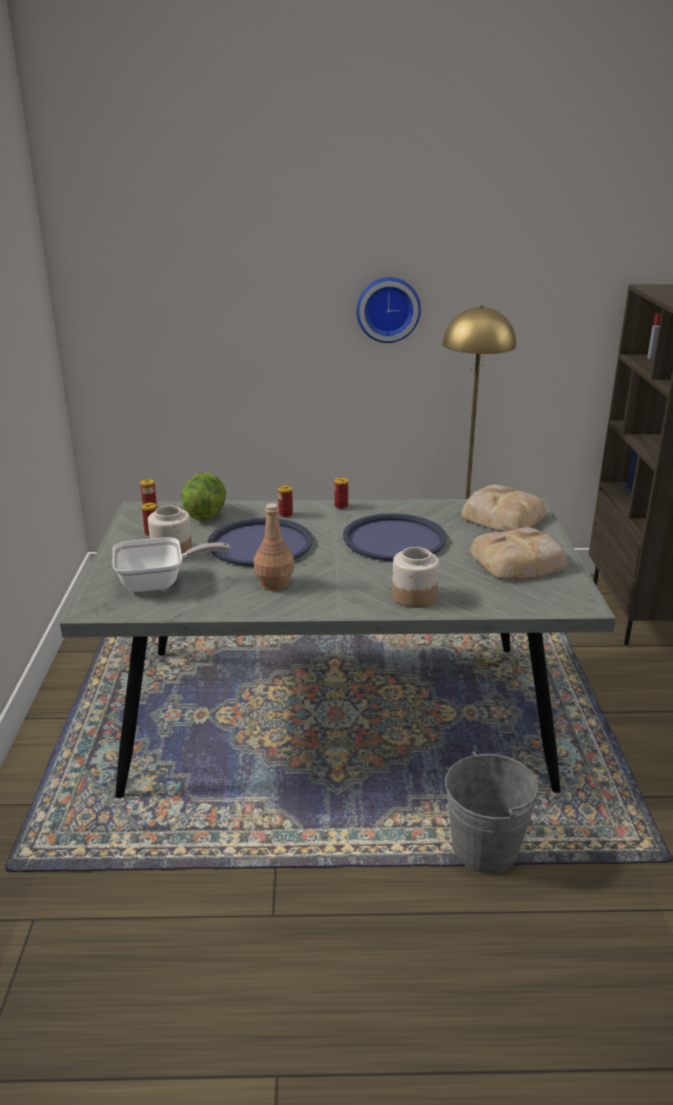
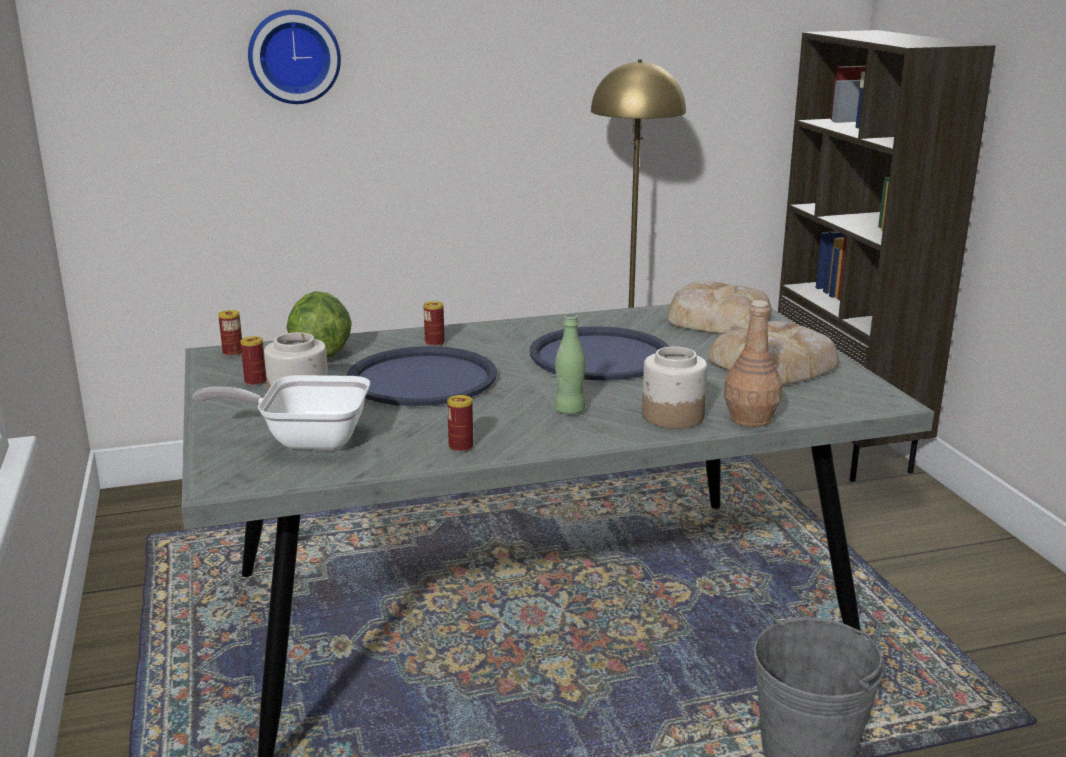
camera: 15 degrees left, 5 degrees down
(159, 583) = (306, 439): frying pan -> frying pan turned 150 degrees counterclockwise
(274, 583) = (474, 422): brown bottle -> brown bottle (750, 418)
(341, 506) = (503, 327): can -> can (461, 447)
(345, 582) = (569, 410): none -> green bottle
(388, 309) = (509, 74): wall clock -> wall clock (294, 56)

